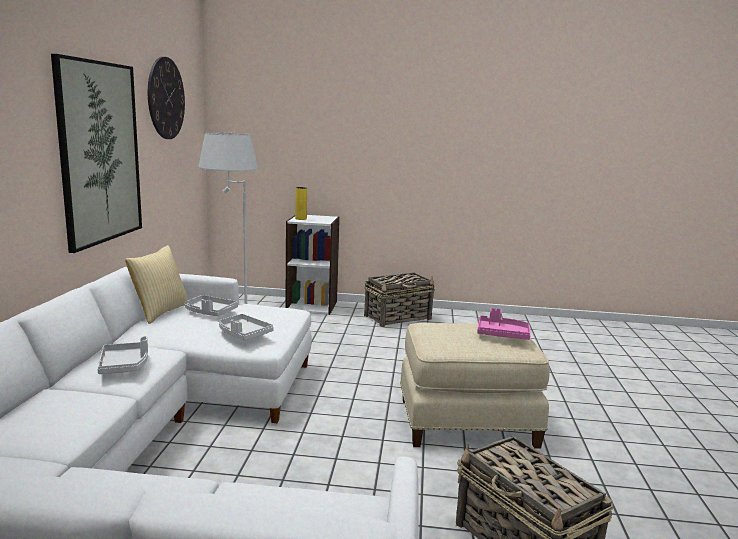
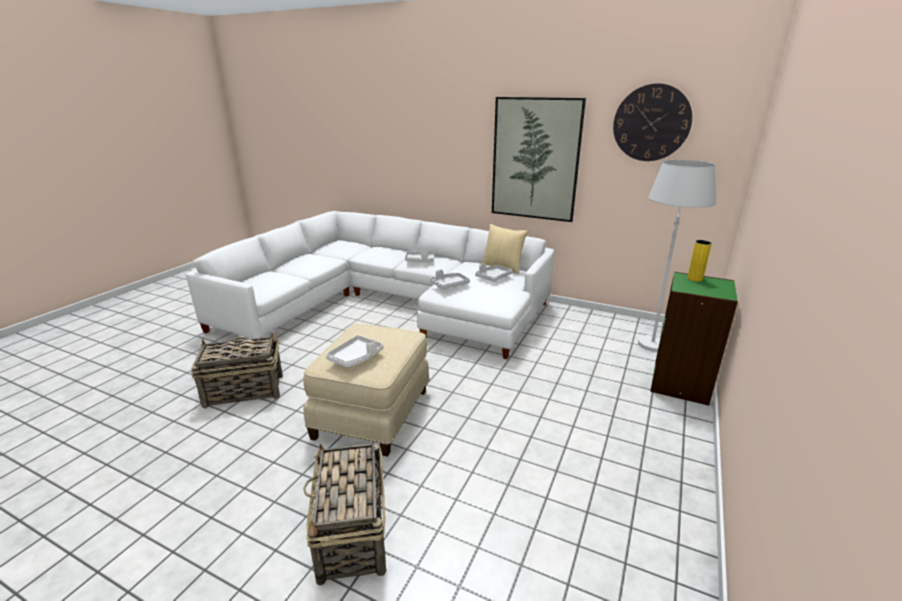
camera: 110 degrees right, 10 degrees up
(312, 306) = (681, 384): white bookcase -> green bookcase
(398, 317) = (651, 444): basket -> basket (352, 534)
(502, 334) = (356, 357): pink tray -> white tray

